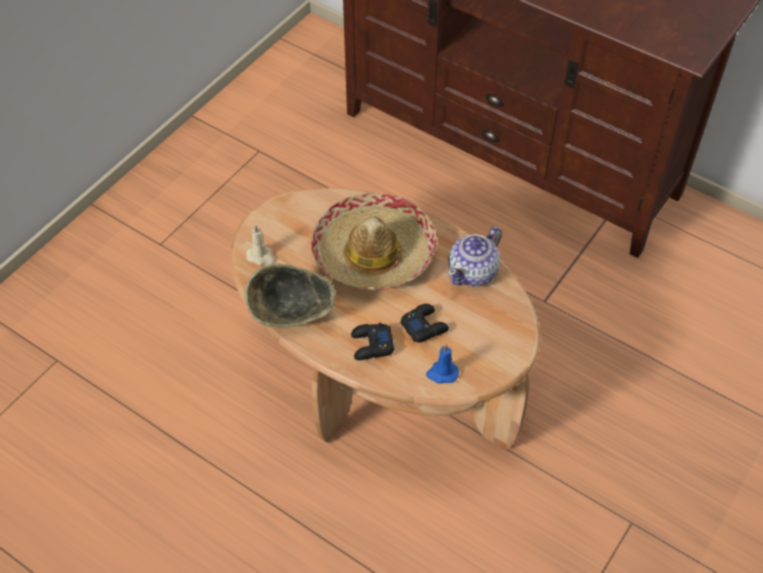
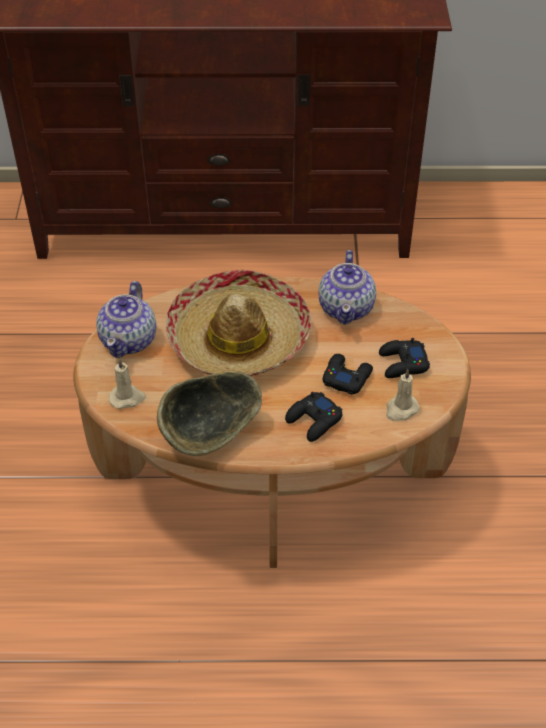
camera: 35 degrees left, 5 degrees down
(298, 214) = (129, 340): none -> teapot
(442, 373) = (401, 409): blue candle -> beige candle
(475, 339) = (402, 364): none -> black game controller

